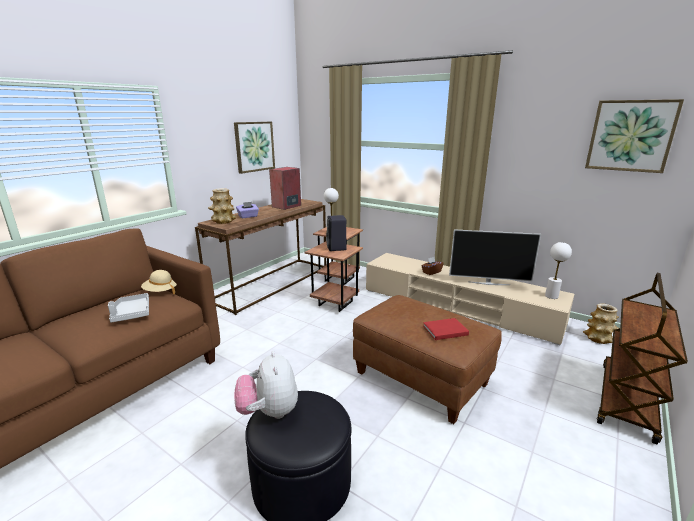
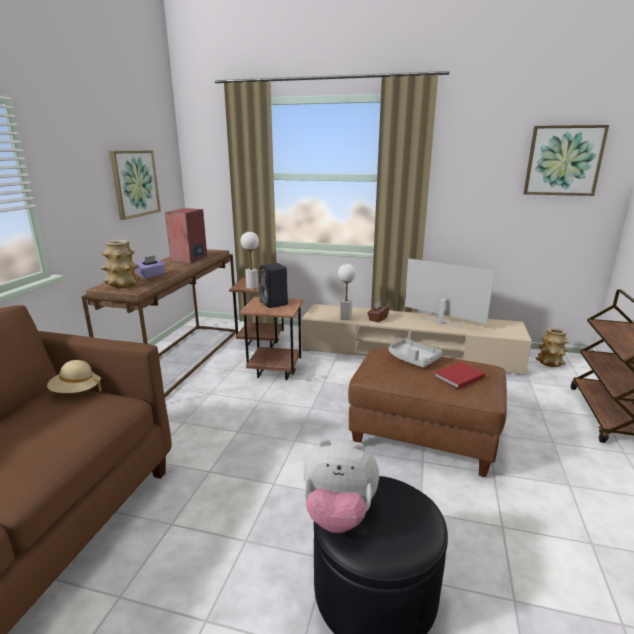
camera: 20 degrees left, 0 degrees up
(131, 313) = (58, 429): grey tray -> grey tray (413, 359)
(269, 412) = (338, 514): plush toy -> plush toy turned 45 degrees counterclockwise
(488, 283) = (441, 322): television -> television turned 135 degrees counterclockwise
(551, 296) = (506, 327): white table lamp -> white table lamp (346, 317)

